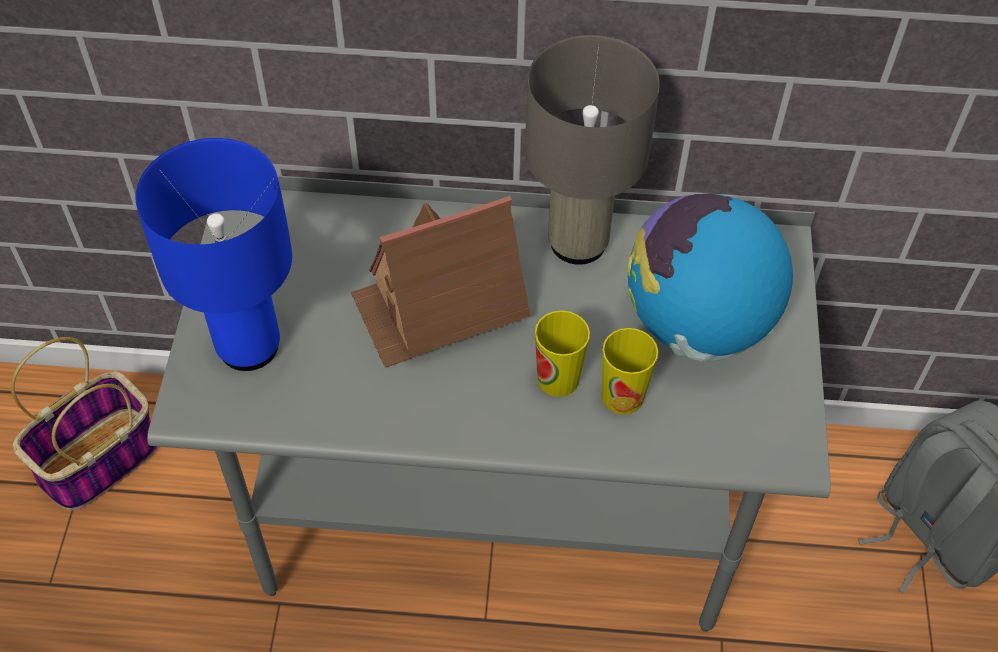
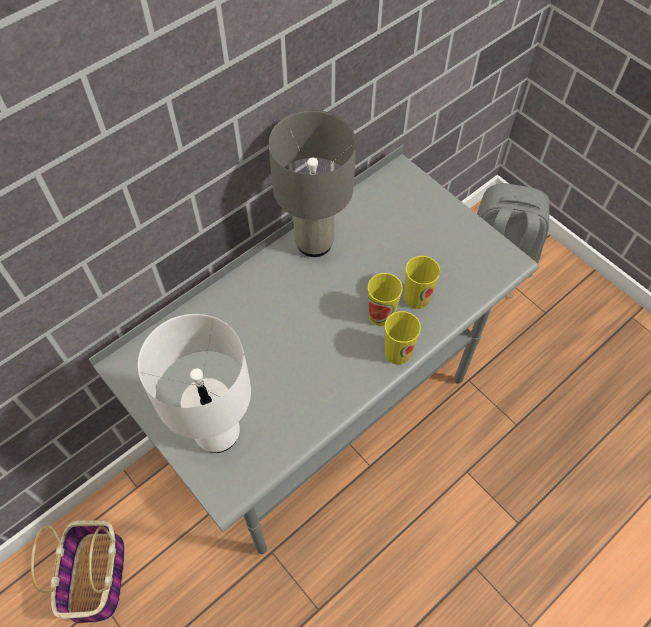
camera: 45 degrees left, 5 degrees up
(250, 348) = (219, 433): blue table lamp -> white table lamp
(440, 305) = (287, 327): toy house -> none
(526, 433) = (397, 352): none -> cup
(697, 323) = (408, 237): globe -> none

